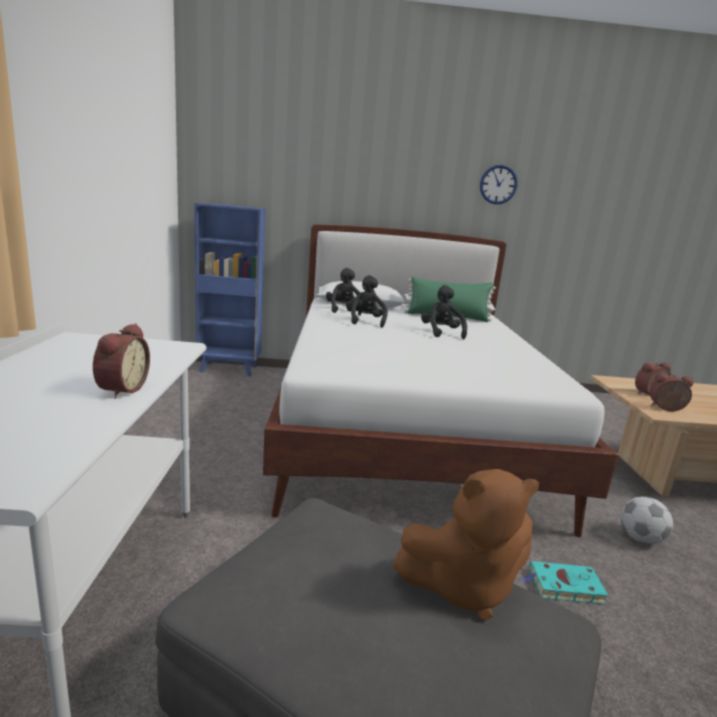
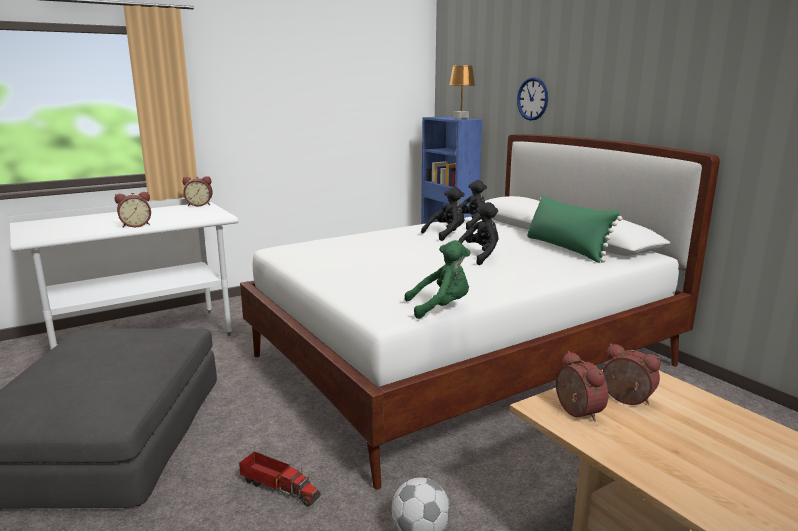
camera: 60 degrees right, 0 degrees up
(70, 339) = (199, 205): none -> alarm clock
(242, 206) = (460, 118): none -> brown table lamp
(463, 586) = (121, 377): brown plush toy -> none
(498, 184) = (714, 71): wall clock -> wall clock (532, 99)
(558, 372) = (441, 308): none -> green plush toy
(563, 586) = (278, 487): turquoise book -> toy truck

